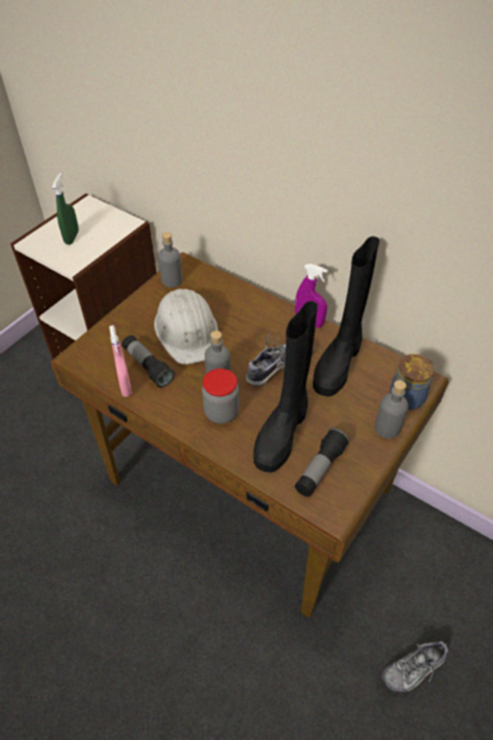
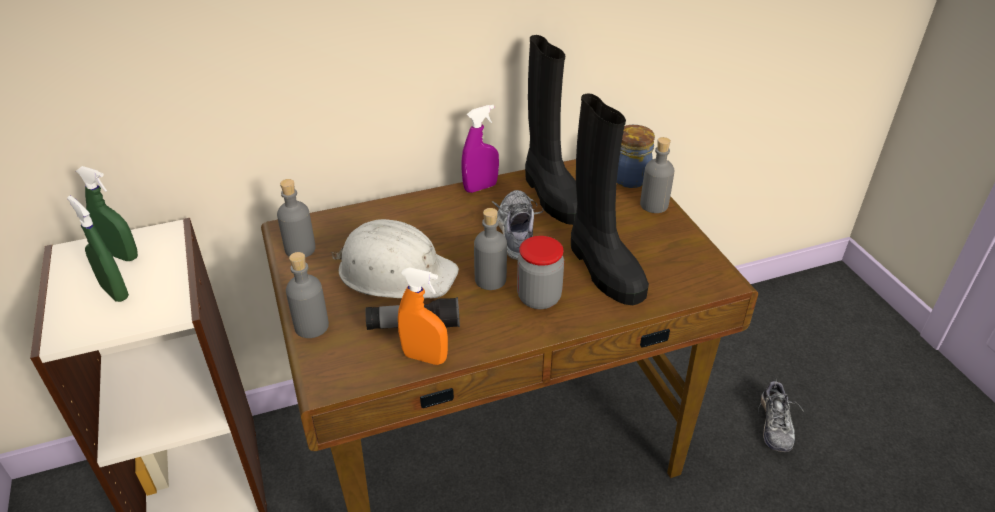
camera: 55 degrees left, 10 degrees down
(99, 221) = (121, 255): none -> green spray bottle
(114, 324) = (311, 326): none -> grey bottle
(125, 386) = (425, 357): pink spray bottle -> orange spray bottle
(320, 469) = (667, 265): flashlight -> none

